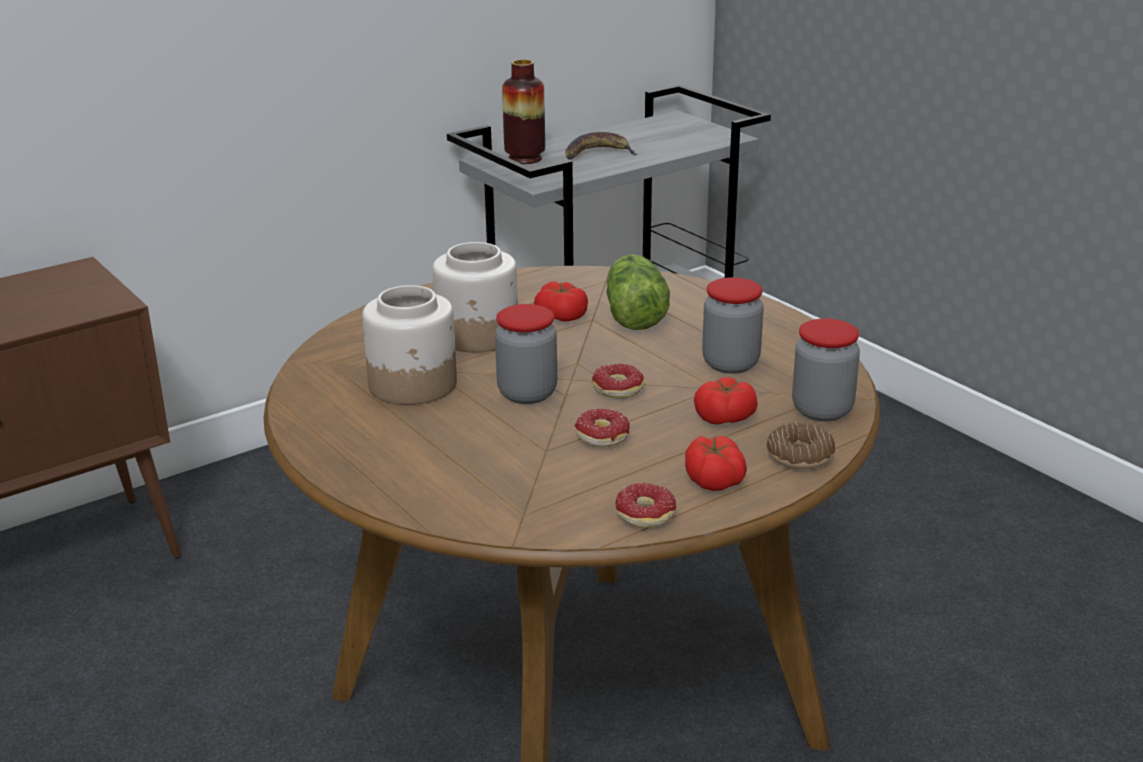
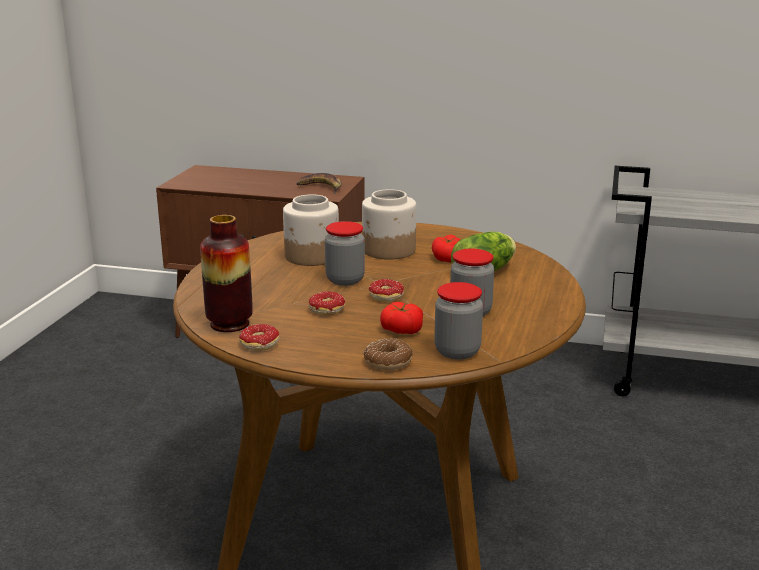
camera: 50 degrees right, 5 degrees down
(525, 159) = (657, 195): vase -> vase (229, 324)
(598, 154) = (711, 206): banana -> banana (321, 187)
(713, 479) = (324, 348): tomato -> none

